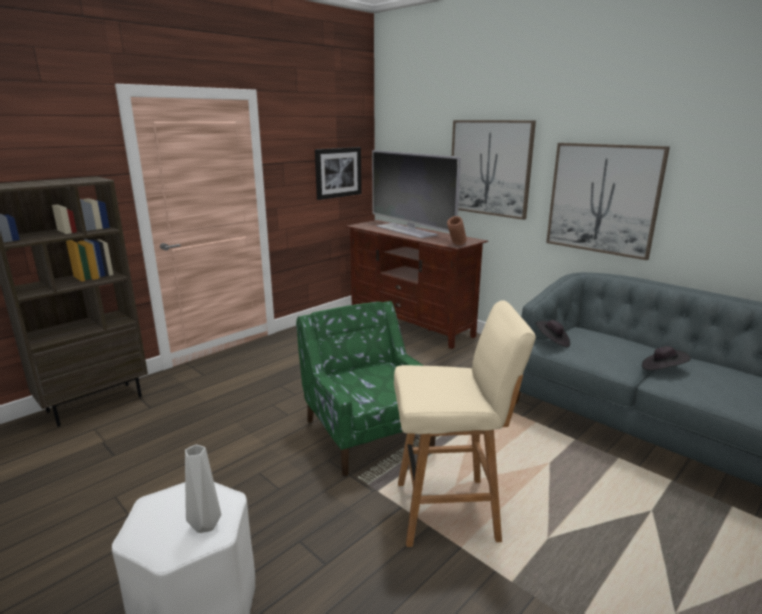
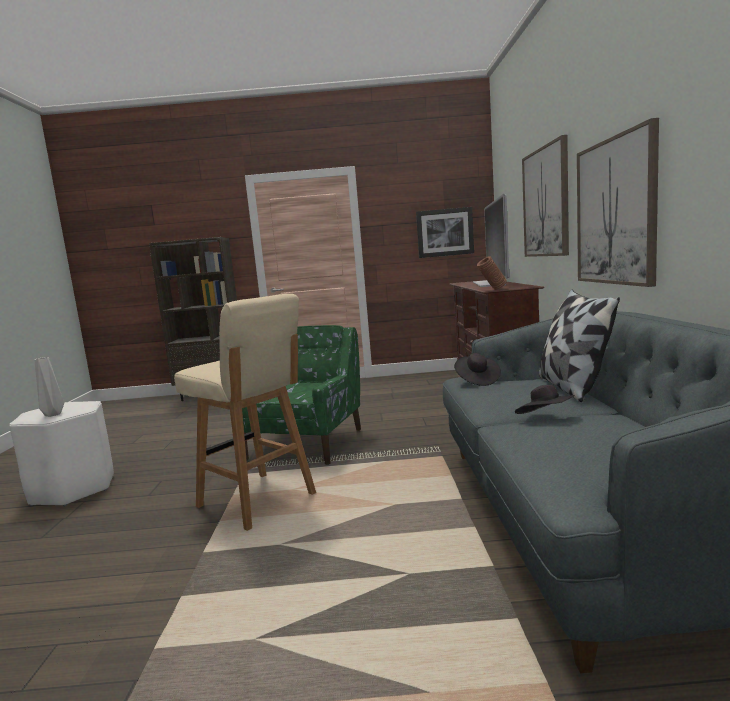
camera: 45 degrees right, 10 degrees down
(614, 336) = (571, 387): none -> pillow

